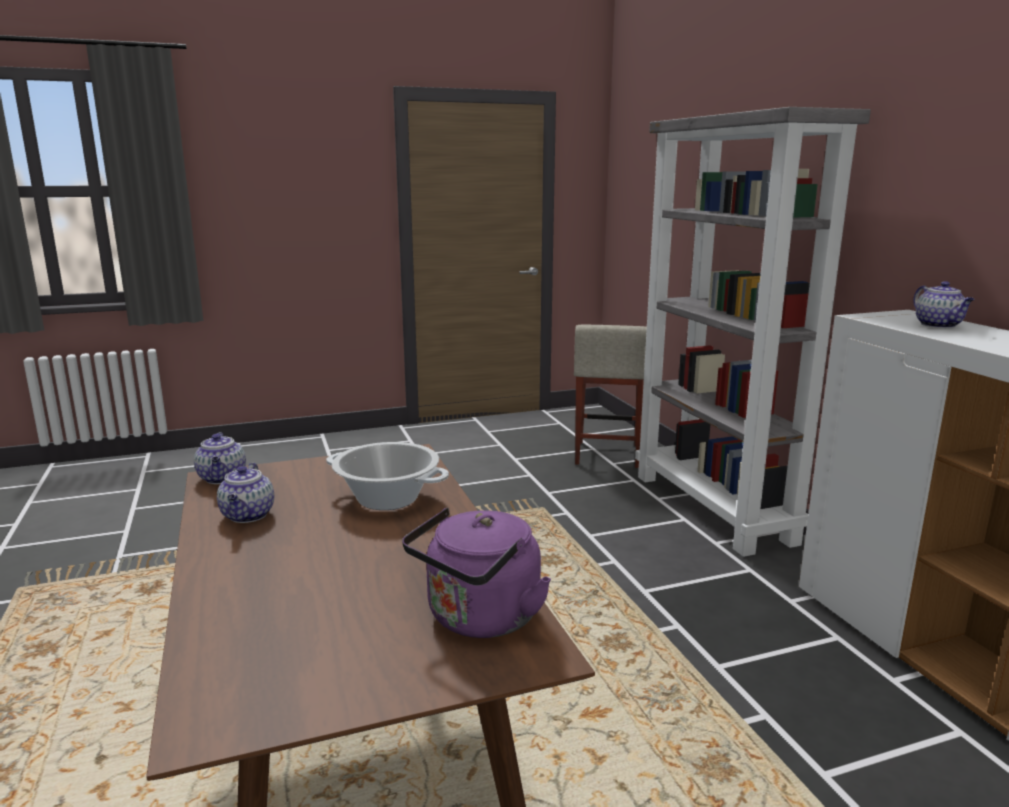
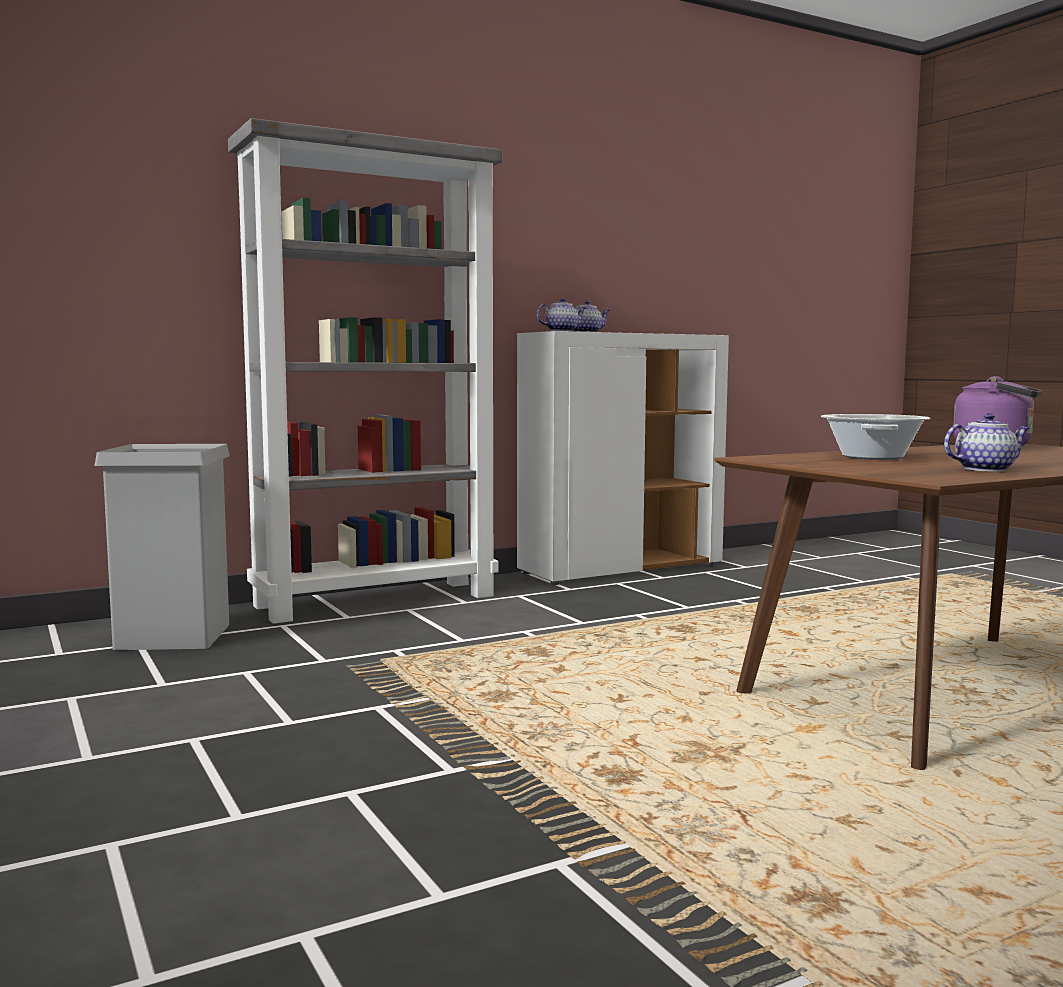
camera: 100 degrees left, 10 degrees down
(222, 478) = (929, 478): teapot -> teapot (562, 331)
(607, 454) = (173, 636): beige stool -> grey trash can

